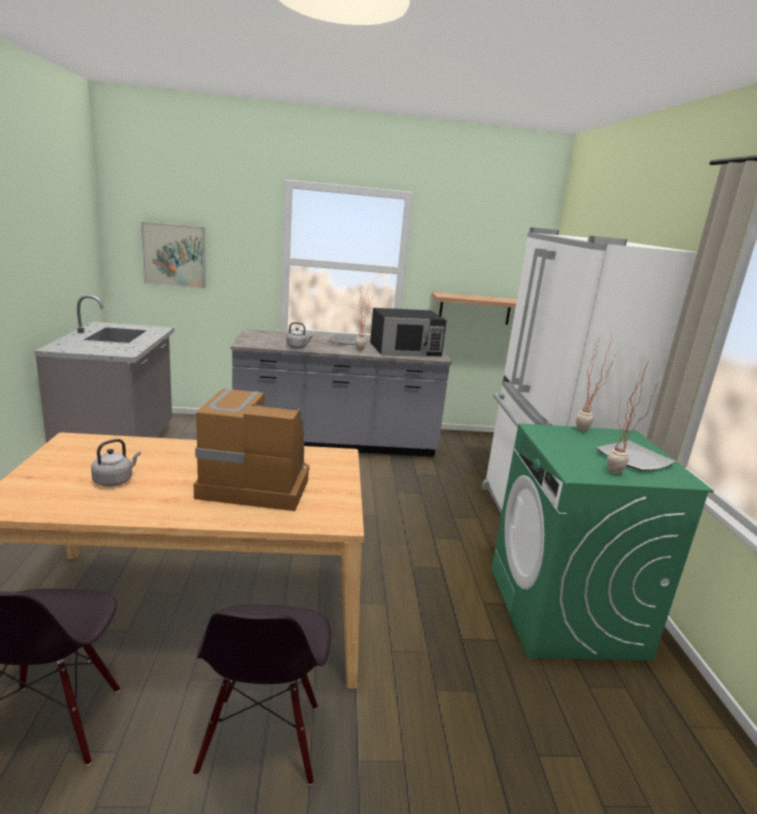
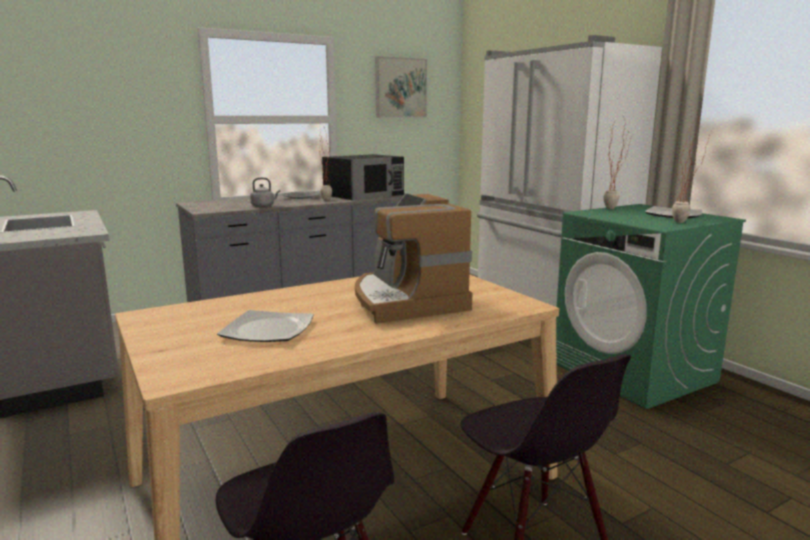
camera: 25 degrees left, 5 degrees down
(115, 480) = (267, 330): grey kettle -> plate
(174, 255) = (69, 125): picture -> picture (401, 88)
(254, 483) = (406, 301): coffee machine -> coffee machine turned 90 degrees counterclockwise
(475, 308) = (404, 150): shelf -> none

